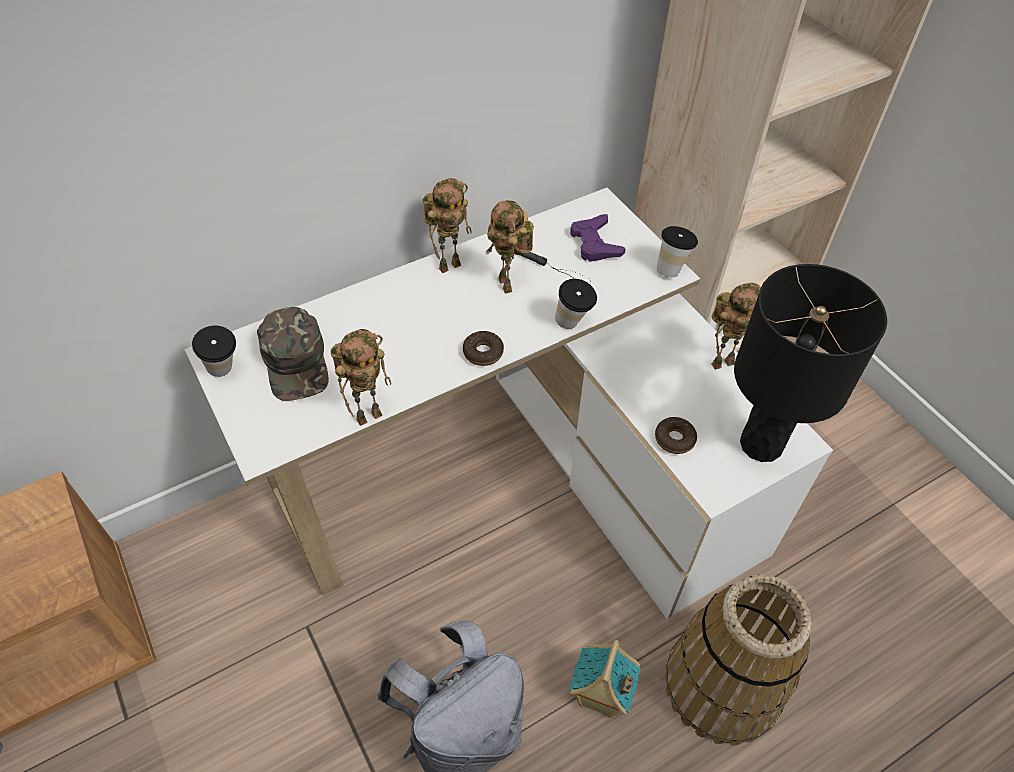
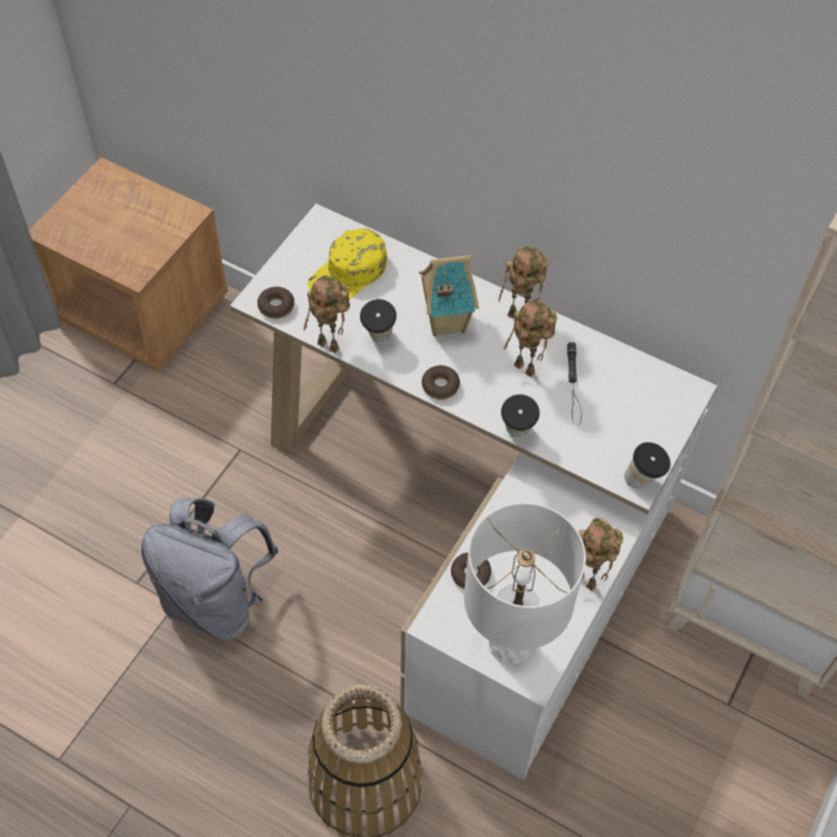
camera: 60 degrees right, 5 degrees up
(225, 372) = (311, 238): cup -> cup (379, 339)
(283, 439) = (276, 306): none -> donut
(296, 361) = (349, 274): green cap -> yellow cap
(508, 285) = (527, 368): toy robot -> toy robot turned 90 degrees counterclockwise
(595, 243) = (630, 408): purple game controller -> none
(598, 697) = (299, 687): toy house -> toy house (445, 321)
(761, 445) = (509, 645): black table lamp -> white table lamp

